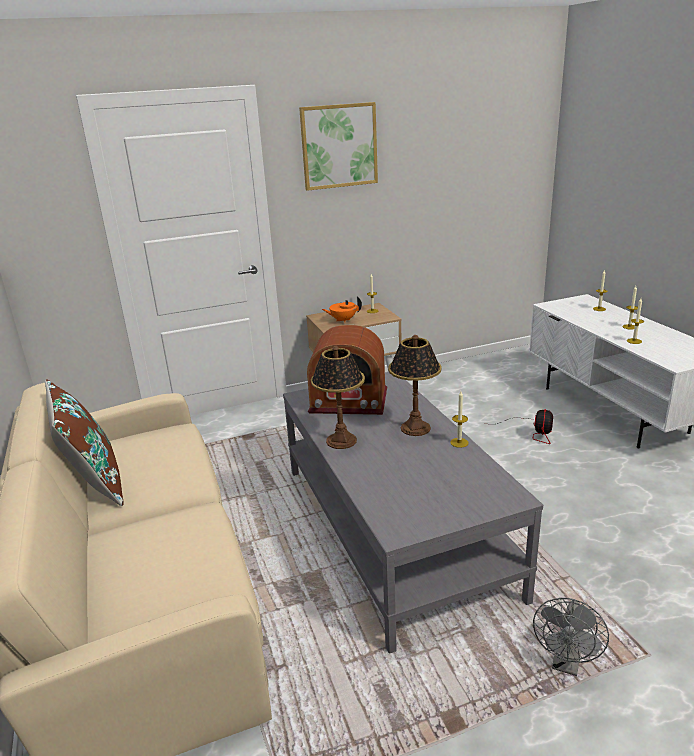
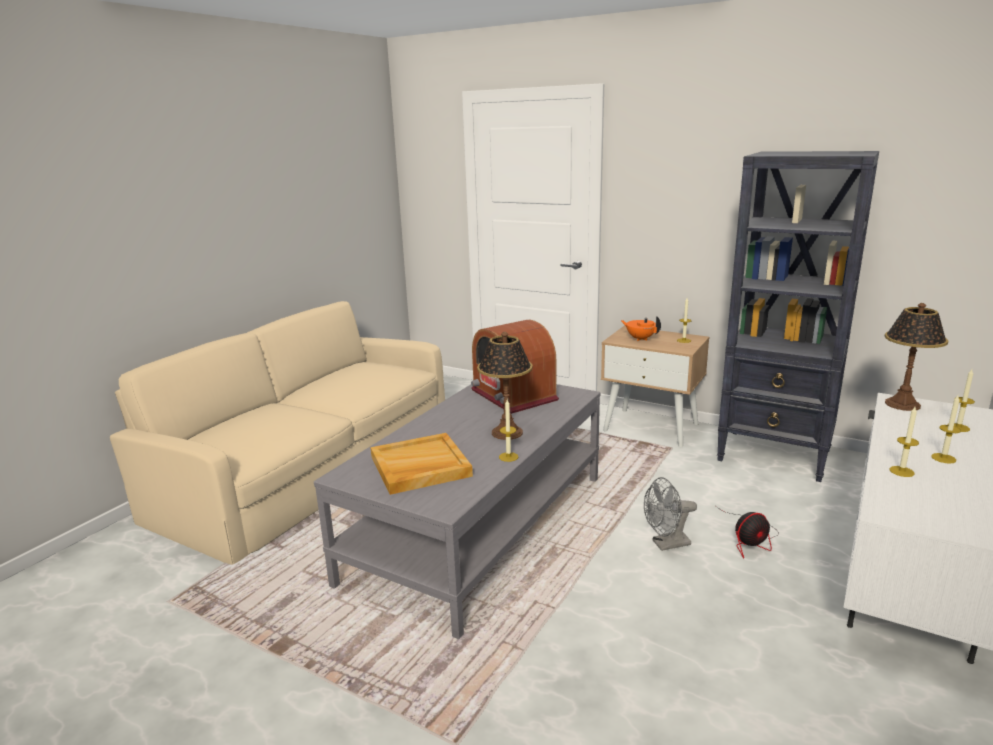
camera: 50 degrees right, 5 degrees down
(94, 483) = (322, 378): brown pillow -> none
(339, 146) = (683, 151): picture -> none
(341, 440) = (446, 414): table lamp -> table lamp (902, 404)
(428, 486) = (419, 467): none -> beige tray
(453, 376) = (775, 455): none -> black bookcase
(566, 664) = (396, 689): grey fan -> grey fan (666, 544)

